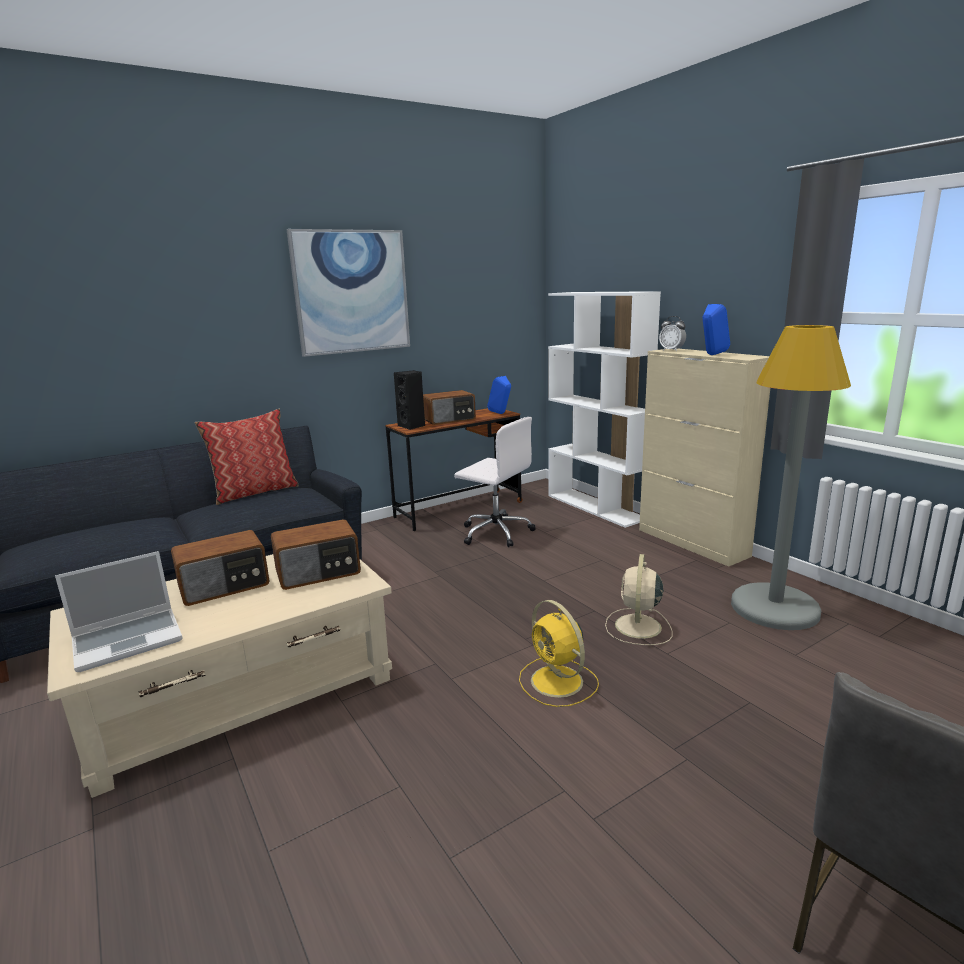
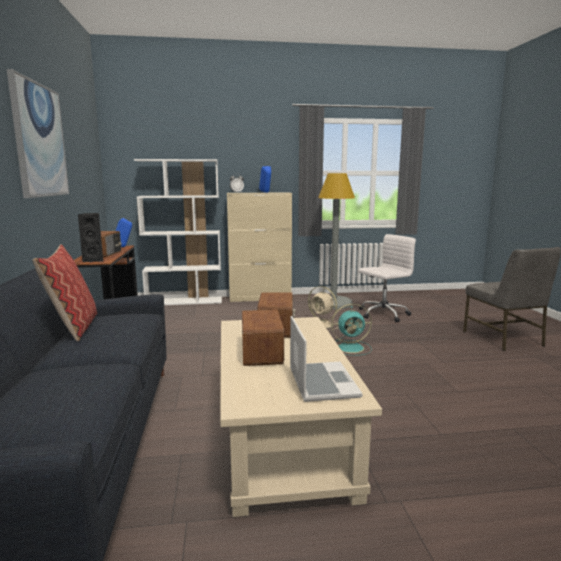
camera: 65 degrees left, 5 degrees down
(495, 532) = (170, 327): white office chair -> white office chair (382, 314)
(558, 682) = (351, 348): yellow fan -> turquoise fan

